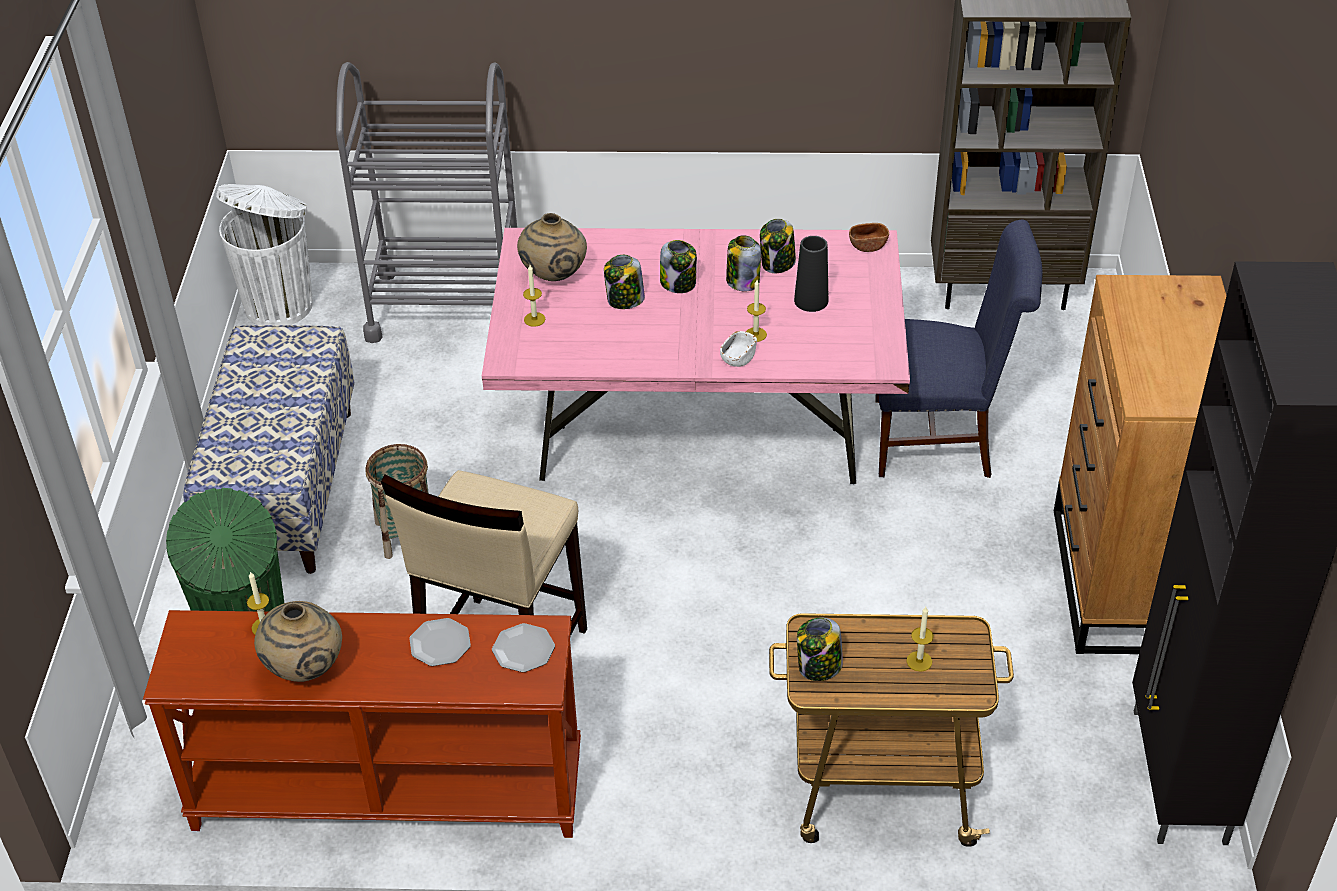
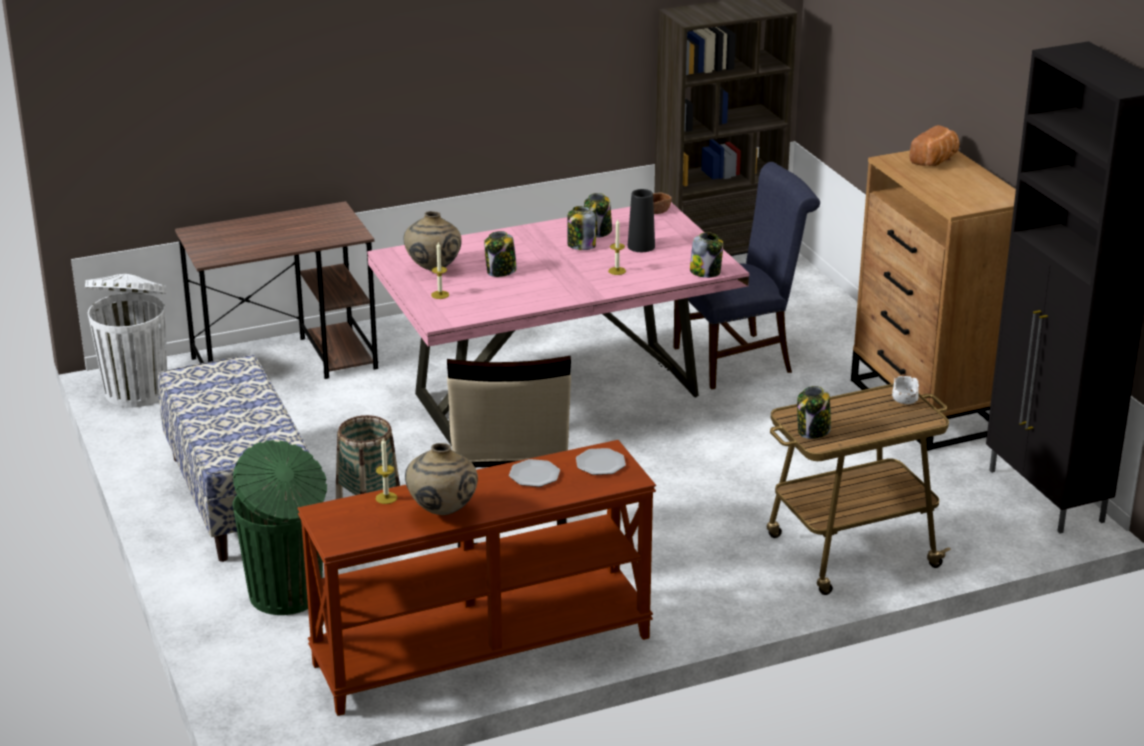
camera: 25 degrees left, 15 degrees down
(447, 306) = (286, 363): grey cart -> brown desk
(678, 283) = (533, 255): jar -> jar (706, 272)
(738, 358) = (615, 285): white bowl -> white bowl (905, 399)
(919, 661) = (878, 413): candle -> none
(1180, 303) = (935, 160): none -> bread

